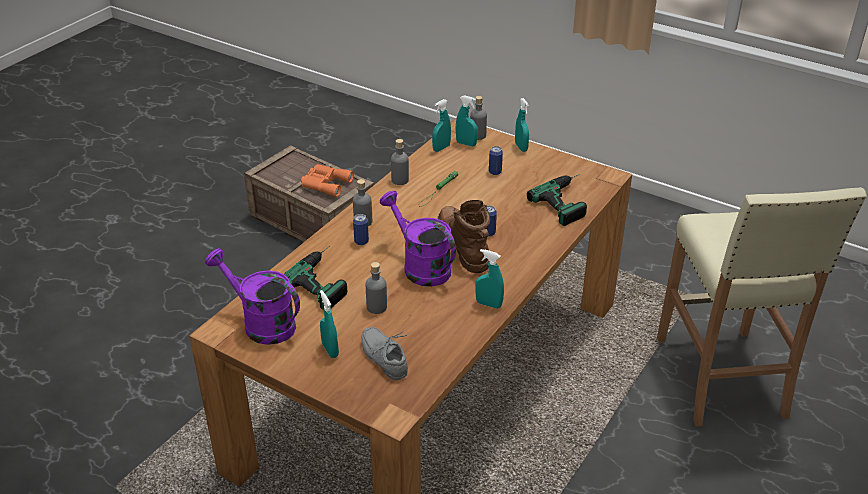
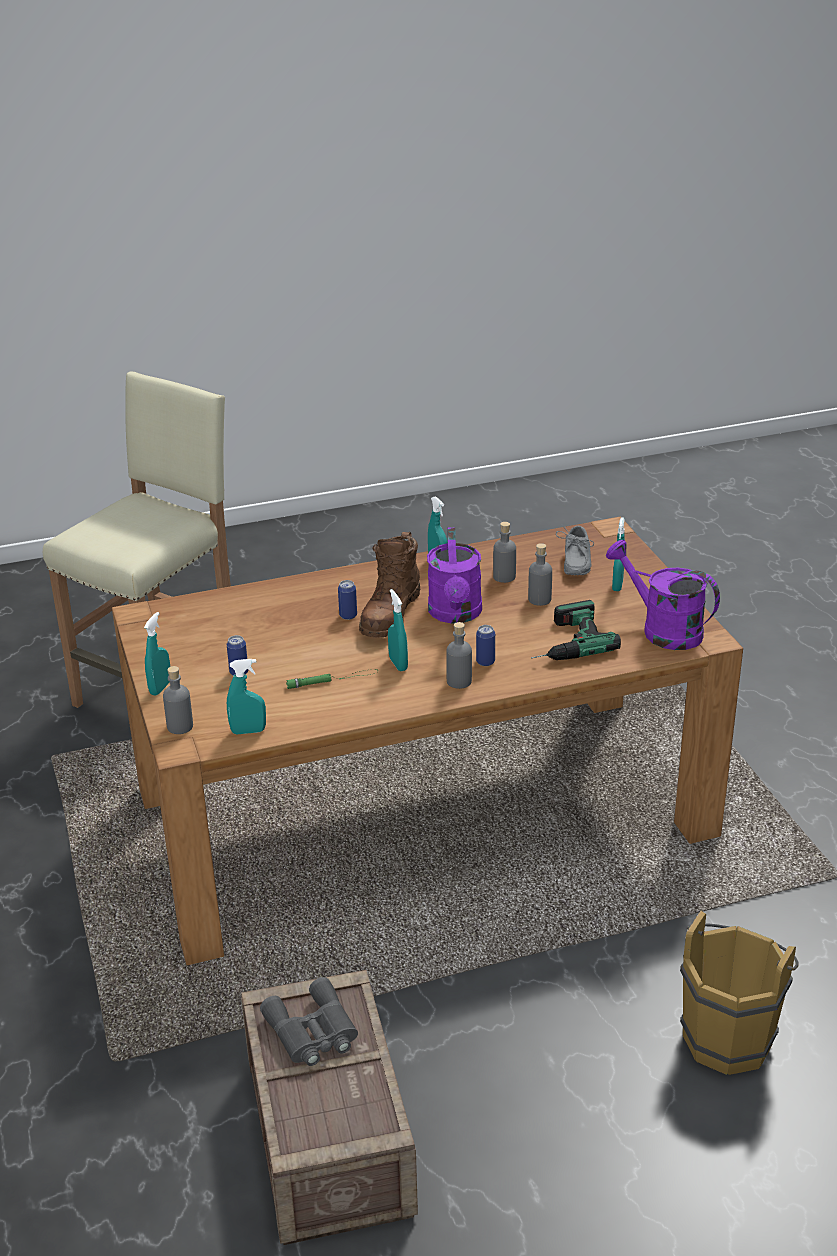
camera: 140 degrees left, 5 degrees down
(147, 347) = (730, 1035): none -> brown bucket
(261, 323) = (662, 629): purple watering can -> purple watering can turned 150 degrees clockwise
(325, 183) = (312, 1032): orange binoculars -> grey binoculars
(400, 180) = (355, 712): grey bottle -> grey bottle (504, 577)
(466, 144) = (211, 723): turquoise spray bottle -> turquoise spray bottle (398, 664)
(568, 200) = (221, 610): power drill -> none

